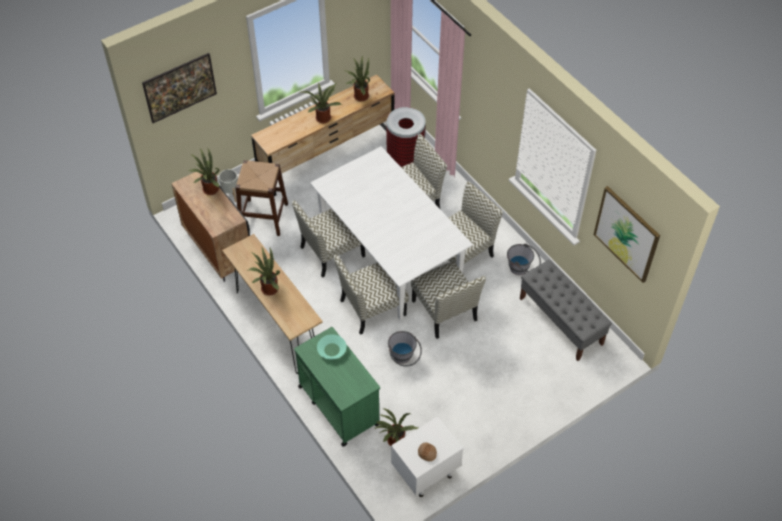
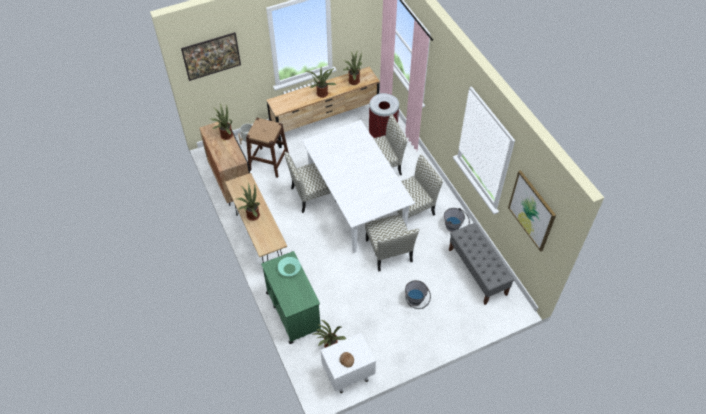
camera: 10 degrees right, 0 degrees up
(372, 308) = (334, 241): chair -> none
(404, 359) = (350, 283): grey bucket -> grey bucket (416, 302)

